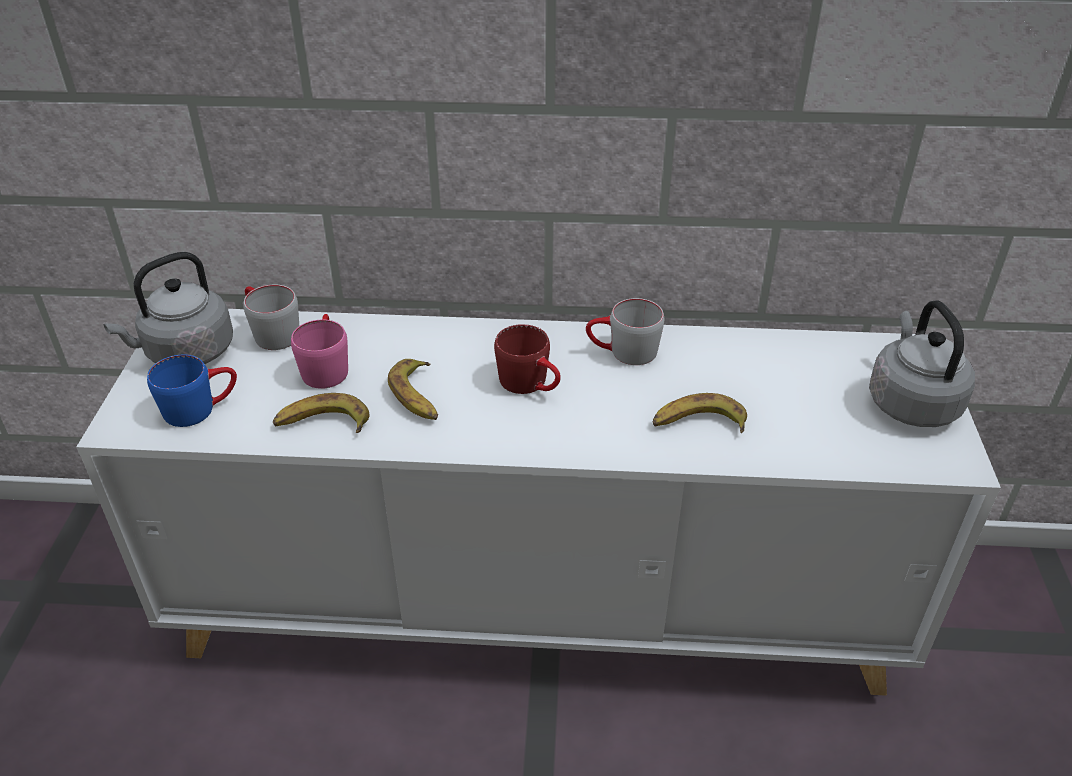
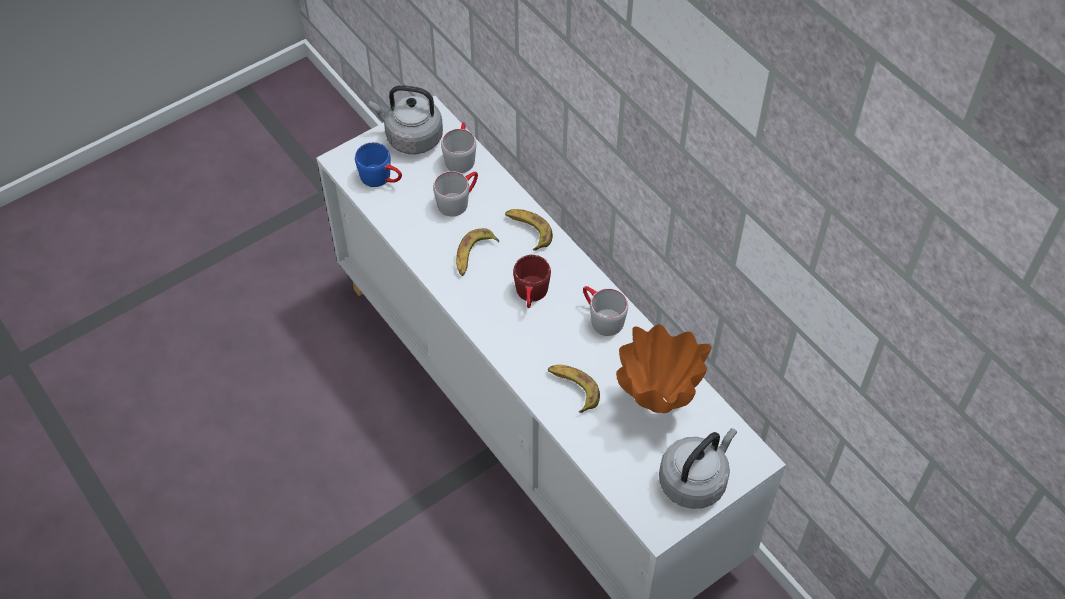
camera: 50 degrees right, 15 degrees up
(322, 423) = (417, 233): banana -> banana (528, 231)
(325, 366) = (458, 200): pink mug -> grey mug
(780, 376) = (655, 404): none -> orange vase

